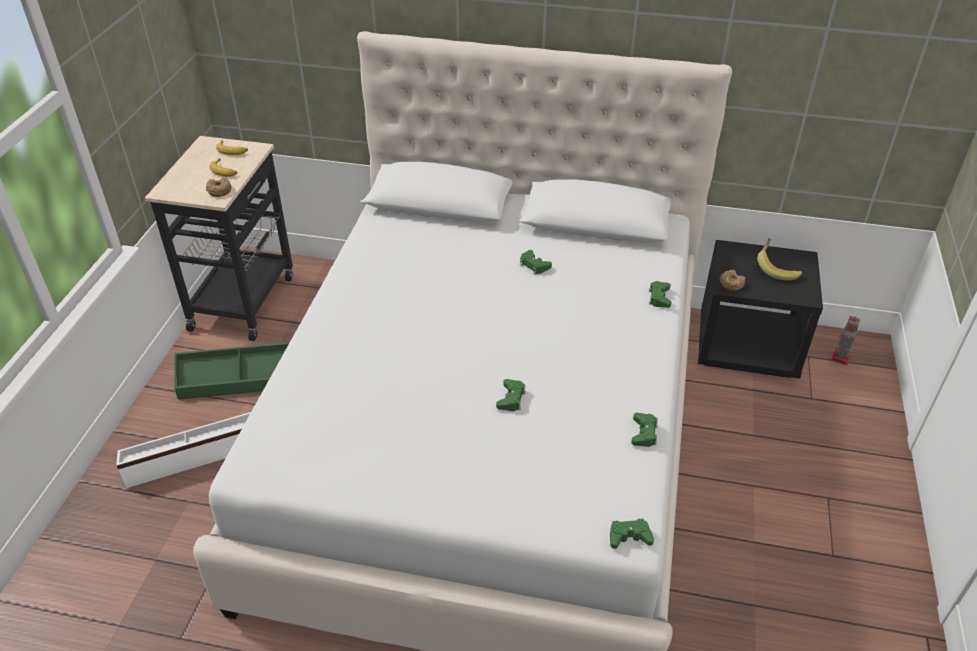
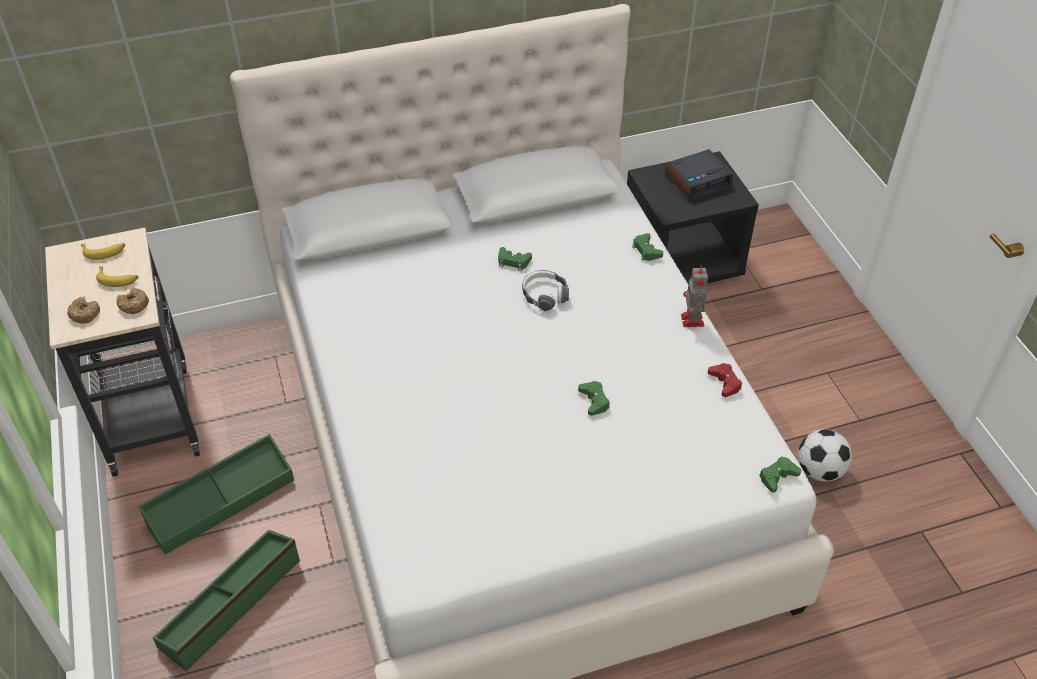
camera: 30 degrees left, 5 degrees up
(193, 455) = (232, 604): white storage box -> green storage box
(539, 300) = (545, 295): none -> headphones
(644, 433) = (725, 382): green game controller -> red game controller
(731, 284) = (671, 210): donut -> donut (85, 314)
(756, 582) = (819, 470): none -> football
(776, 268) = (698, 180): banana -> alarm clock
(840, 359) = (762, 243): toy robot -> toy robot (692, 321)

